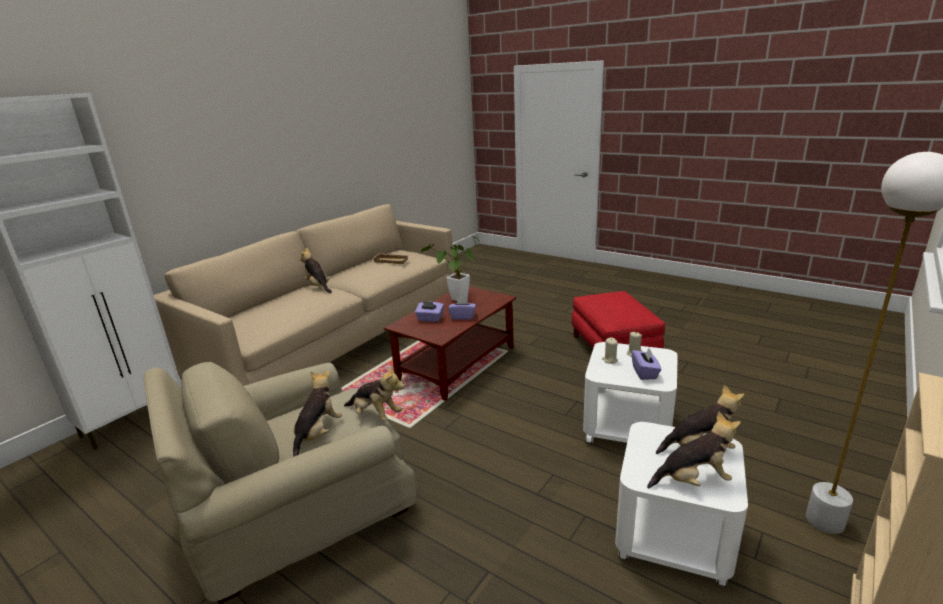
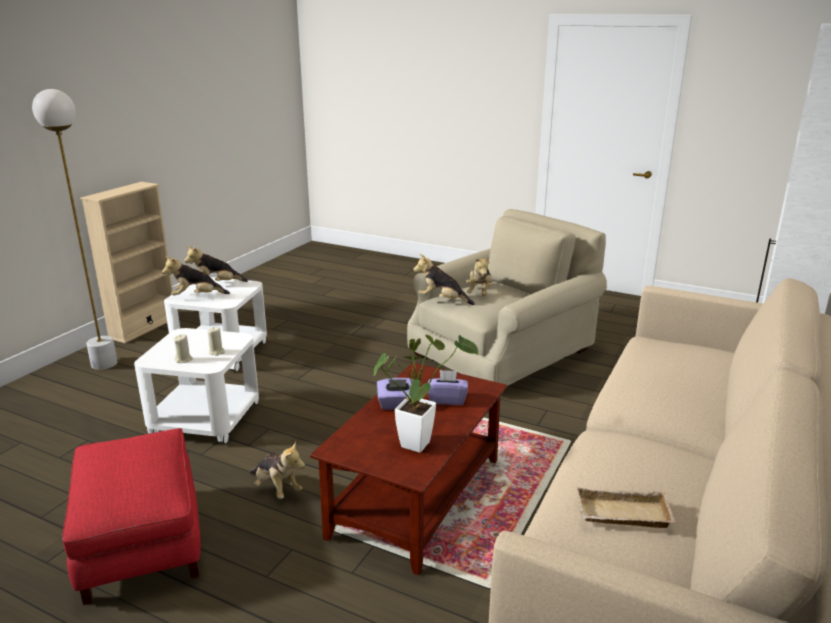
camera: 170 degrees right, 0 degrees up
(318, 286) = (682, 416): plush toy -> plush toy (276, 489)
(645, 372) = (189, 341): purple tissue box -> none

